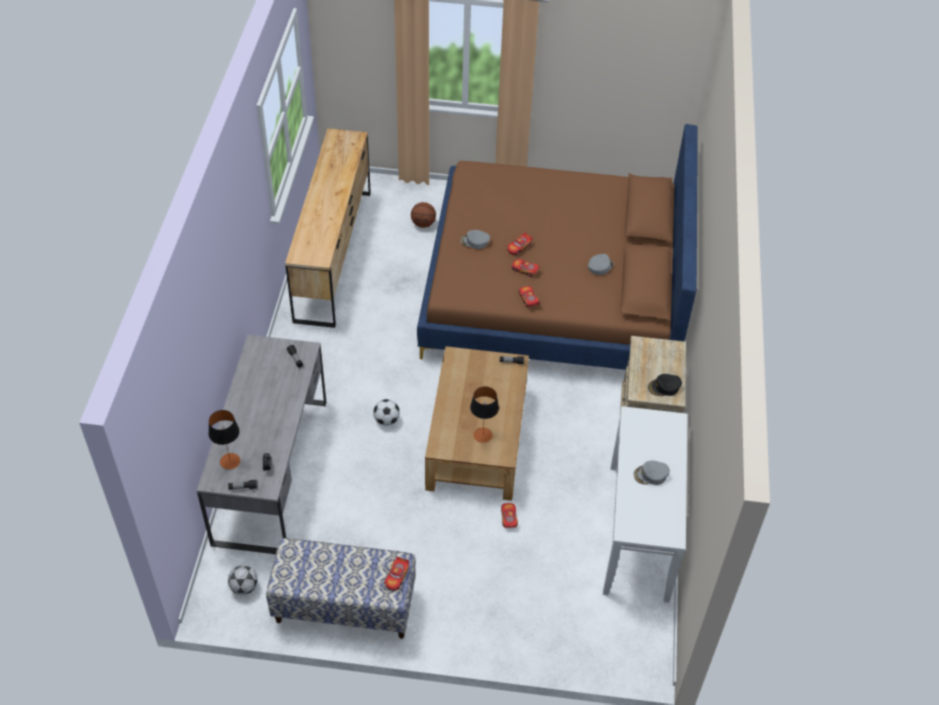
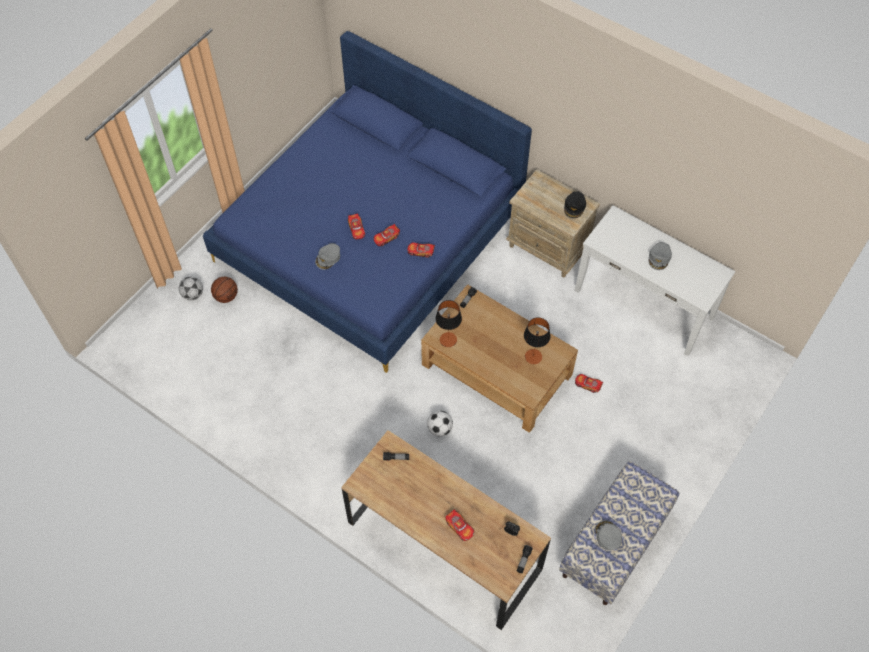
camera: 60 degrees left, 10 degrees up
(230, 461) = (488, 560): table lamp -> table lamp (448, 339)
(244, 587) = (558, 617): football -> football (193, 294)
(271, 470) = (444, 545): grey desk -> brown desk
(334, 255) = (215, 386): brown dresser -> none
(396, 577) = (646, 483): toy car -> toy car (460, 527)
(554, 288) = (369, 236): brown bed -> blue bed
(600, 266) = (415, 184): grey cap -> grey cap (607, 536)

